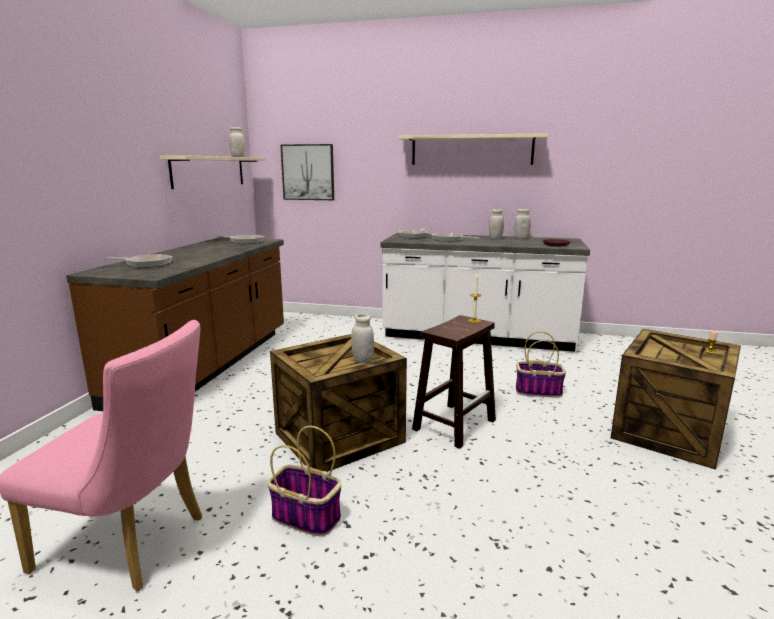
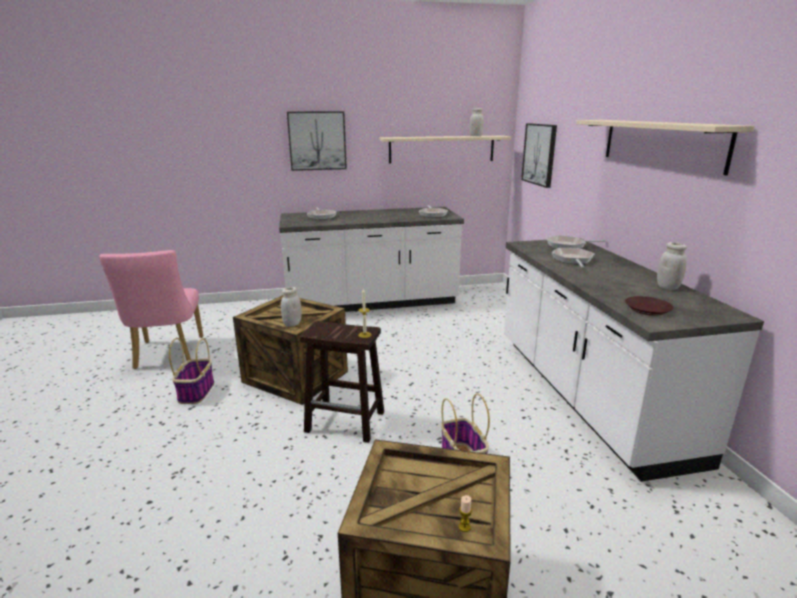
camera: 65 degrees right, 5 degrees up
(97, 158) = (317, 141): none -> picture
(207, 366) = (371, 303): brown counter -> white counter
(495, 238) = (630, 276): white jar -> none

